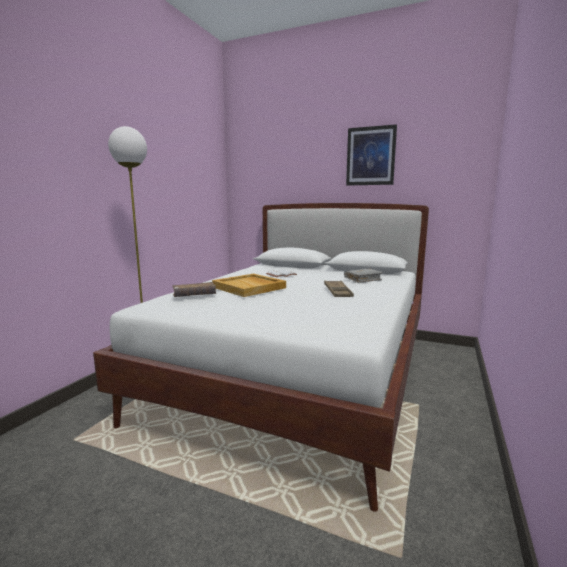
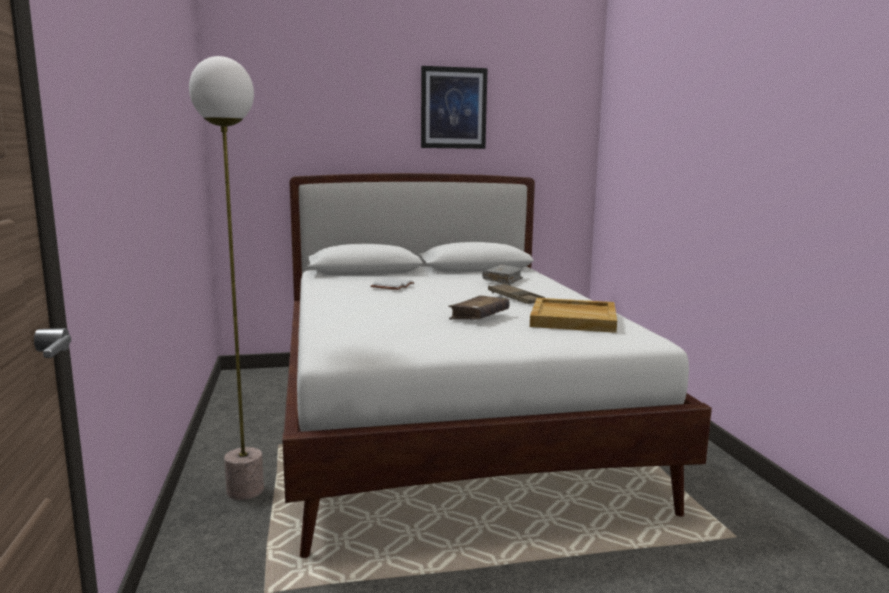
camera: 35 degrees left, 0 degrees up
(194, 296) = (372, 328): brown book -> brown book (479, 316)
(249, 287) = (409, 307): beige tray -> beige tray (574, 319)

